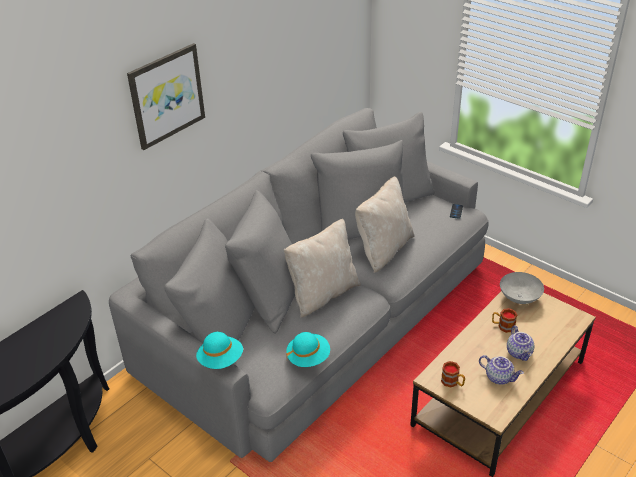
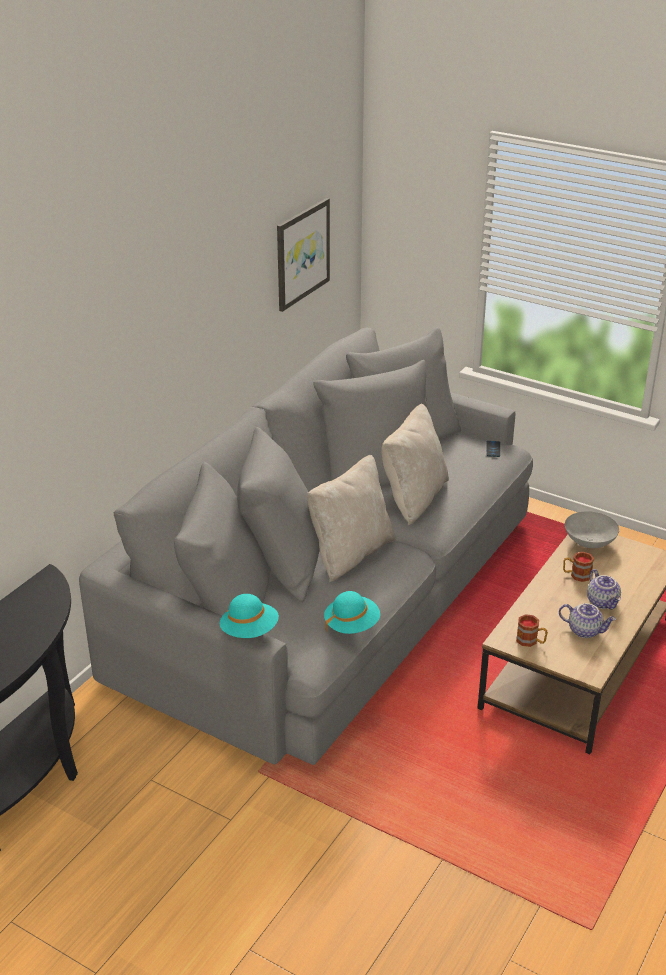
camera: 10 degrees left, 5 degrees down
(166, 95) = (147, 308): picture -> picture (301, 253)

